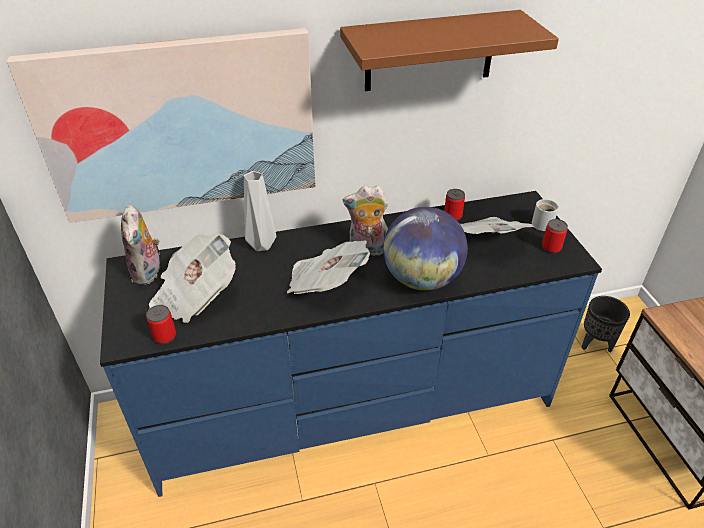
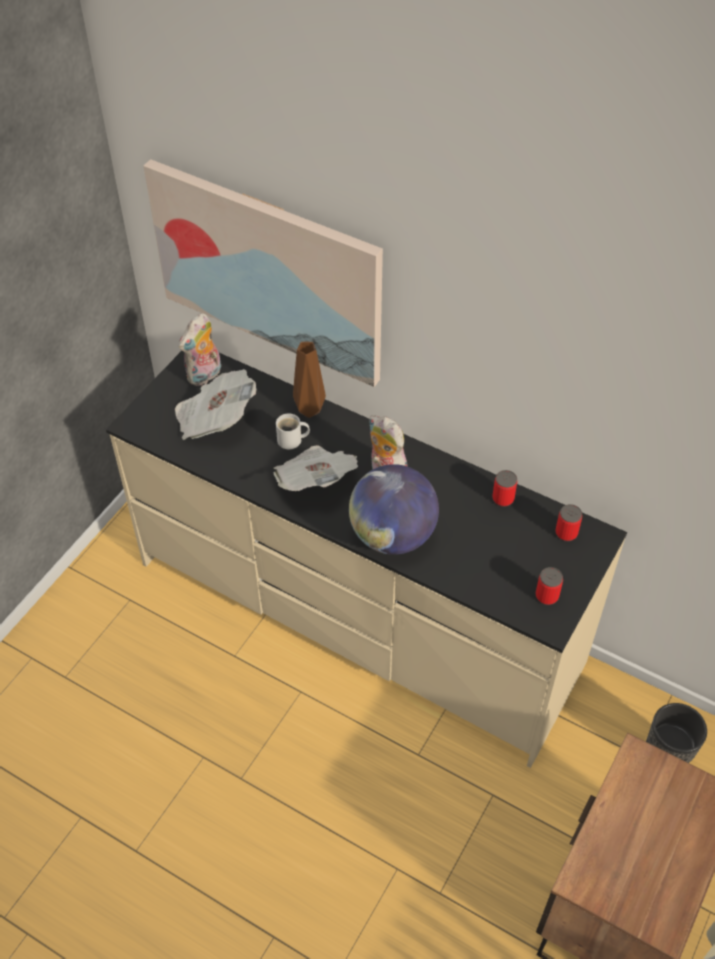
camera: 45 degrees right, 10 degrees up
(165, 336) = (162, 439): can -> can (566, 533)
(261, 245) = (309, 408): grey vase -> brown vase
(352, 402) = (357, 613): blue dresser -> beige dresser
(430, 51) = (507, 326): brown shelf -> none
(489, 241) = (499, 547): newspaper -> none
(544, 223) = (578, 569): white mug -> white mug (292, 440)

